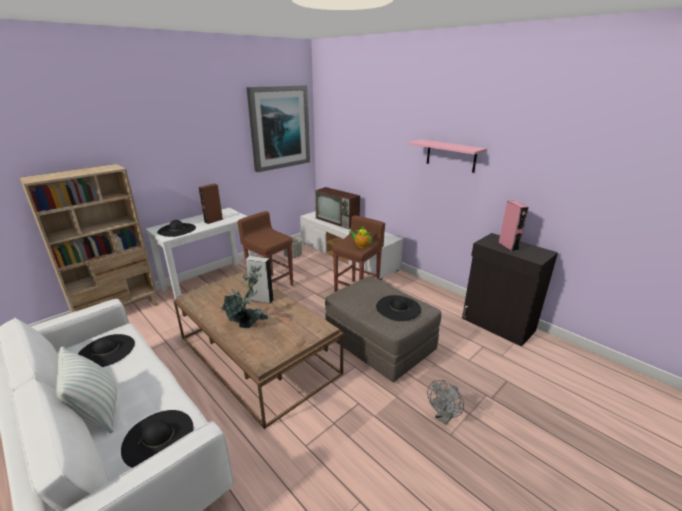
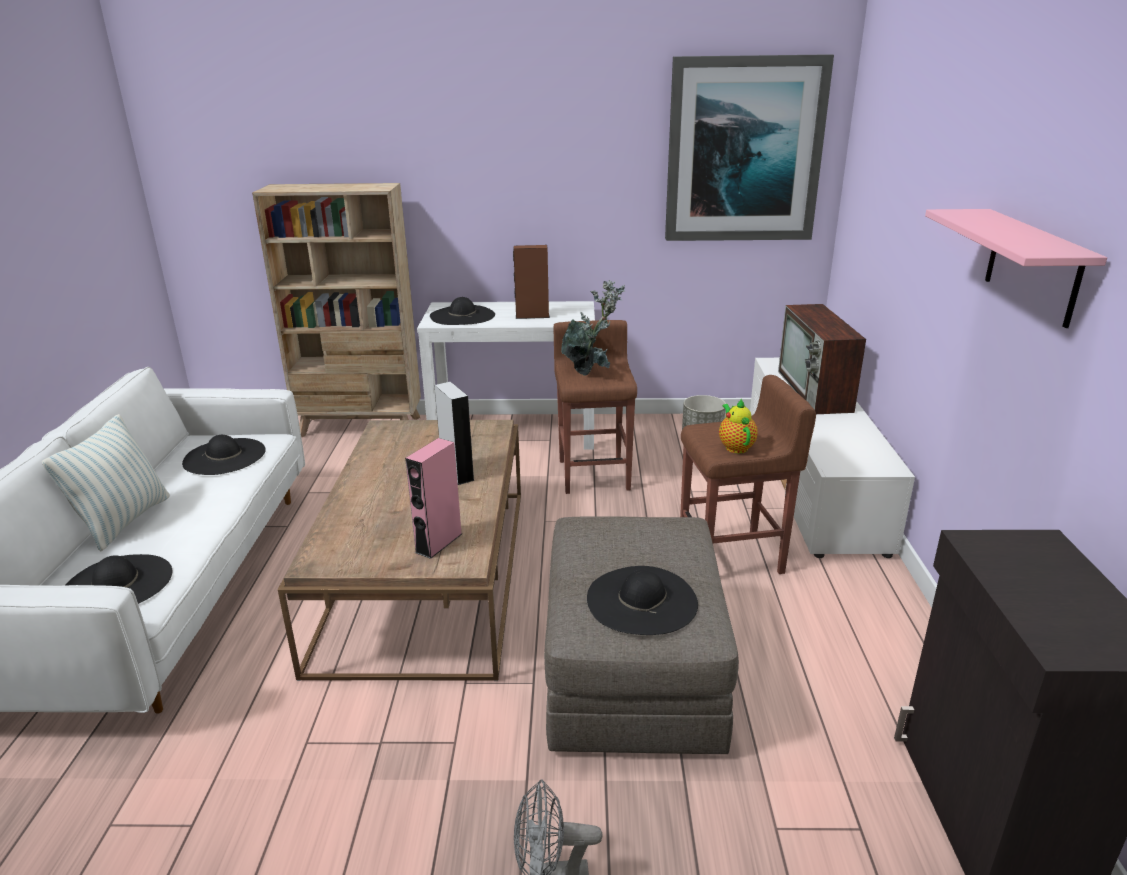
camera: 45 degrees right, 0 degrees up
(248, 323) = (386, 499): potted plant -> potted plant (591, 372)
(508, 246) = (1036, 580): pink speaker -> pink speaker (438, 543)

